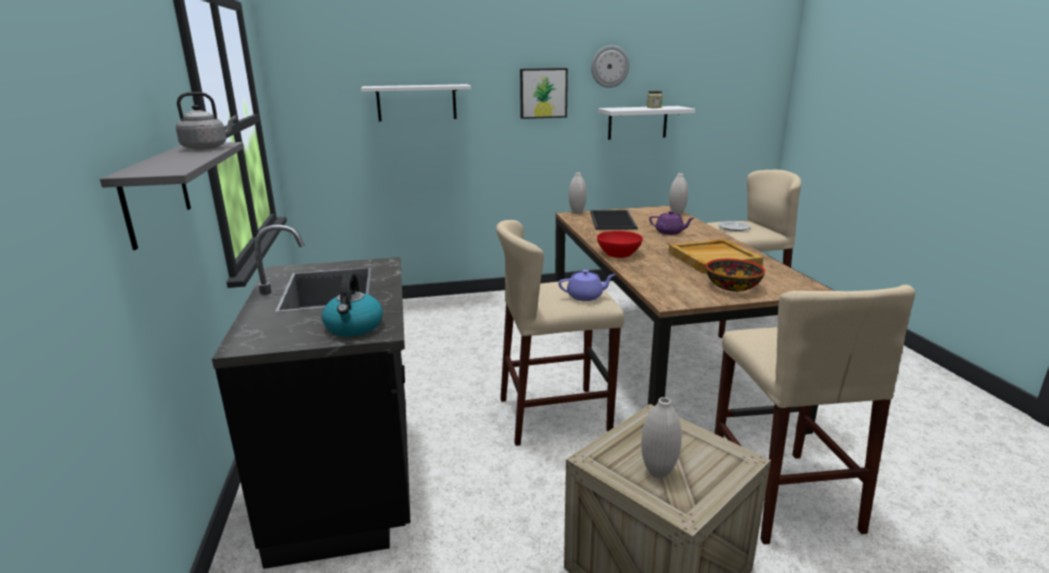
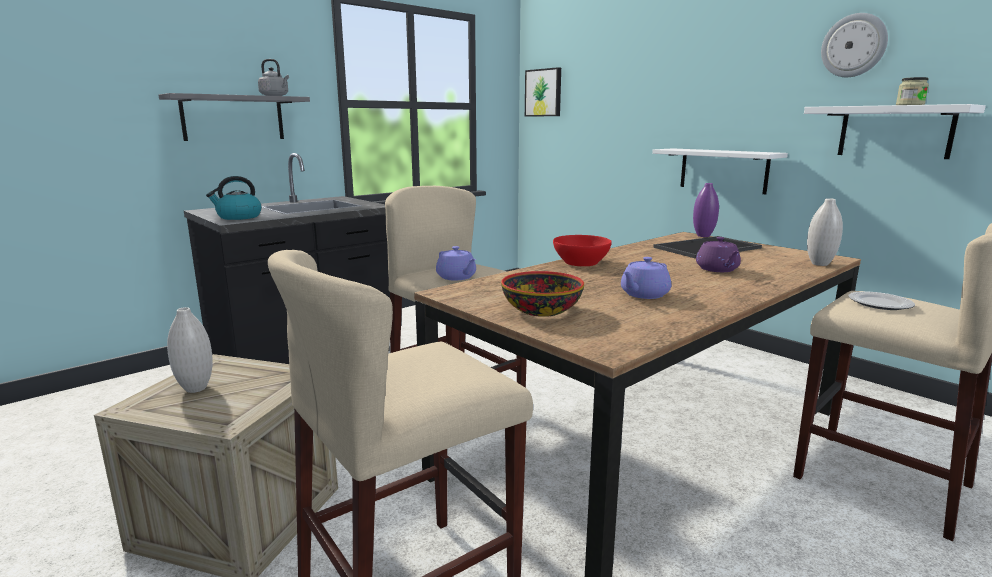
camera: 60 degrees right, 5 degrees down
(416, 102) = (617, 100): white shelf -> white shelf (723, 170)
(543, 93) = (749, 87): picture -> picture (544, 93)
(577, 212) = (703, 236): white vase -> purple vase
(713, 259) = (643, 295): beige tray -> purple teapot

